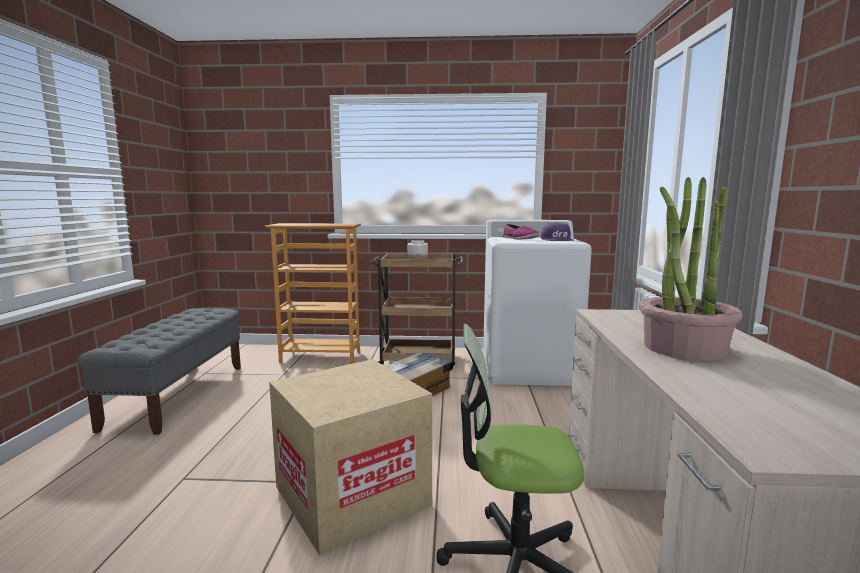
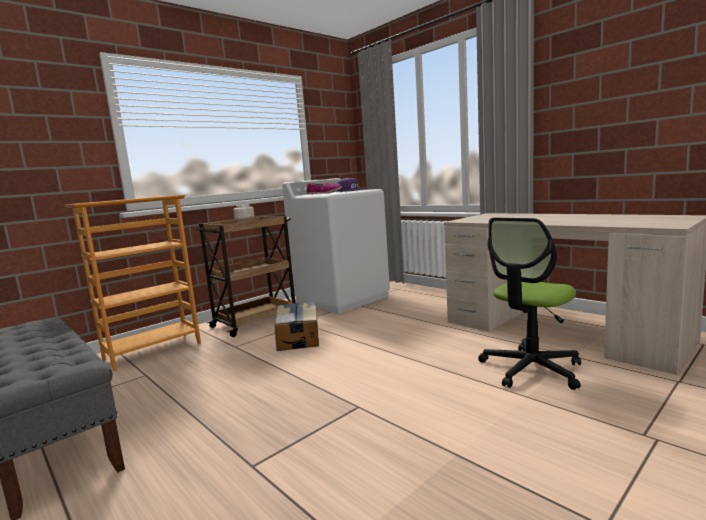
camera: 45 degrees left, 0 degrees up
(352, 495) = (401, 395): cardboard box -> none
(684, 348) = (543, 219): potted plant -> none

